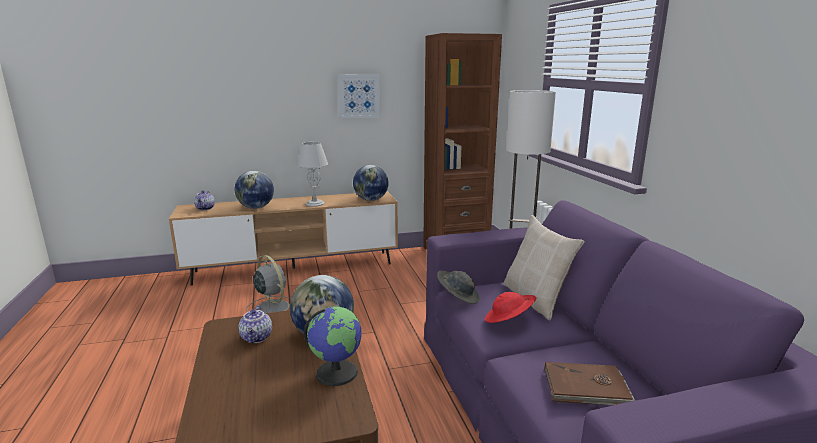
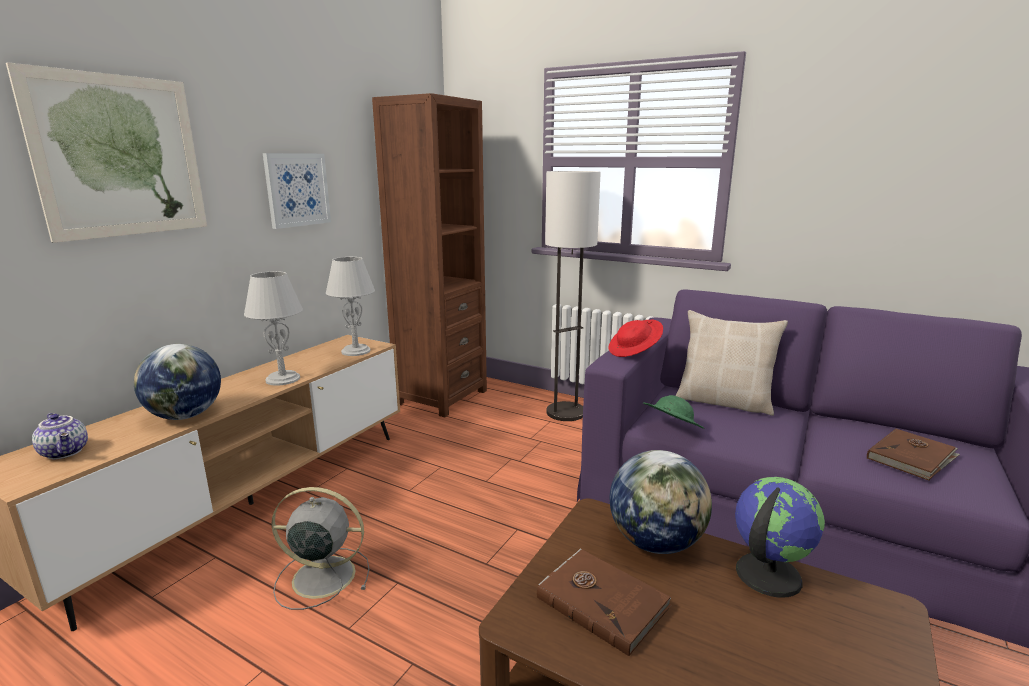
camera: 45 degrees left, 0 degrees up
(257, 77) = (120, 156): none -> picture
(257, 338) = (602, 601): teapot -> brown book
(371, 200) = (356, 351): globe -> grey table lamp
(458, 297) = (671, 429): grey hat -> green hat
(509, 321) = (754, 430): red hat -> red hat (634, 351)

